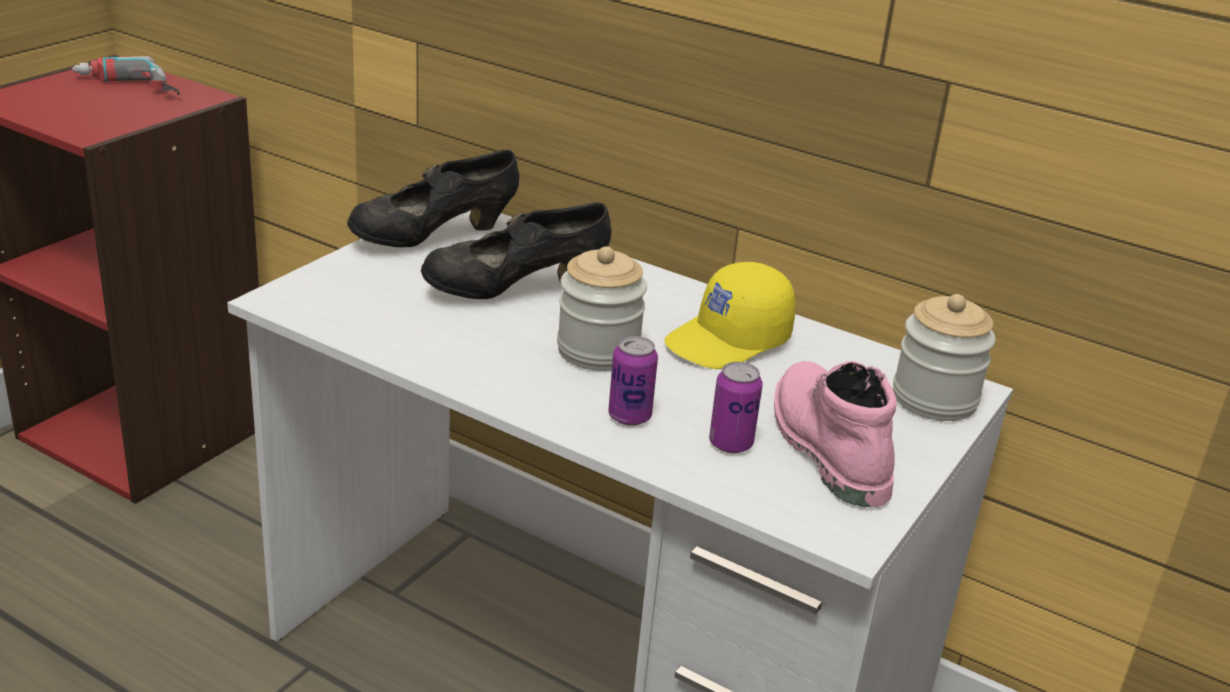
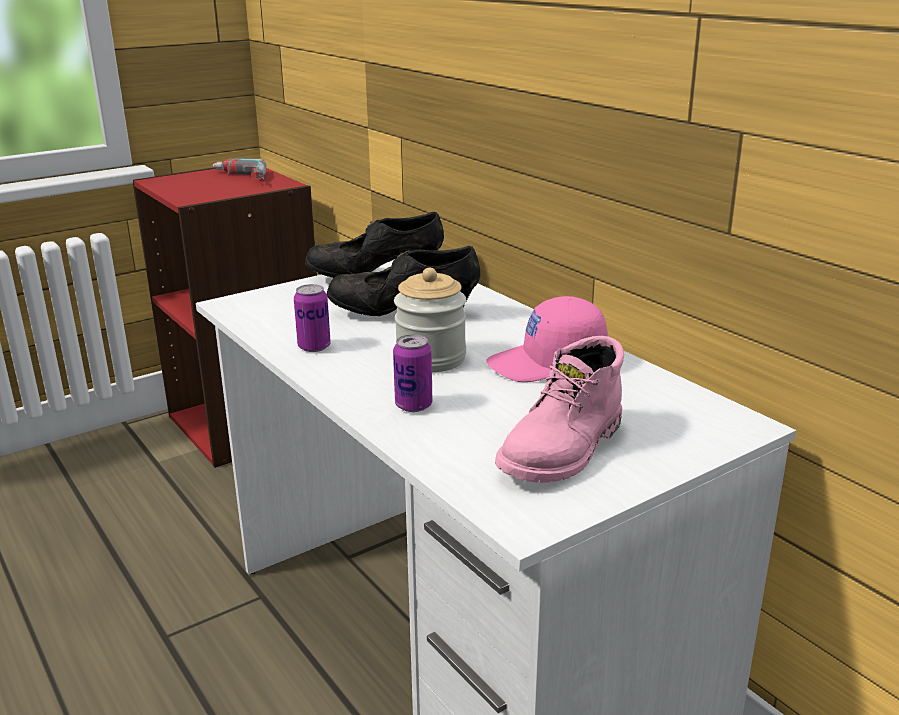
camera: 25 degrees right, 5 degrees down
(729, 341) = (547, 364): yellow cap -> pink cap
(730, 443) = (481, 435): can -> can (314, 347)
(825, 447) = (564, 450): pink boot -> pink boot turned 150 degrees counterclockwise
(934, 399) = (705, 428): jar -> none

